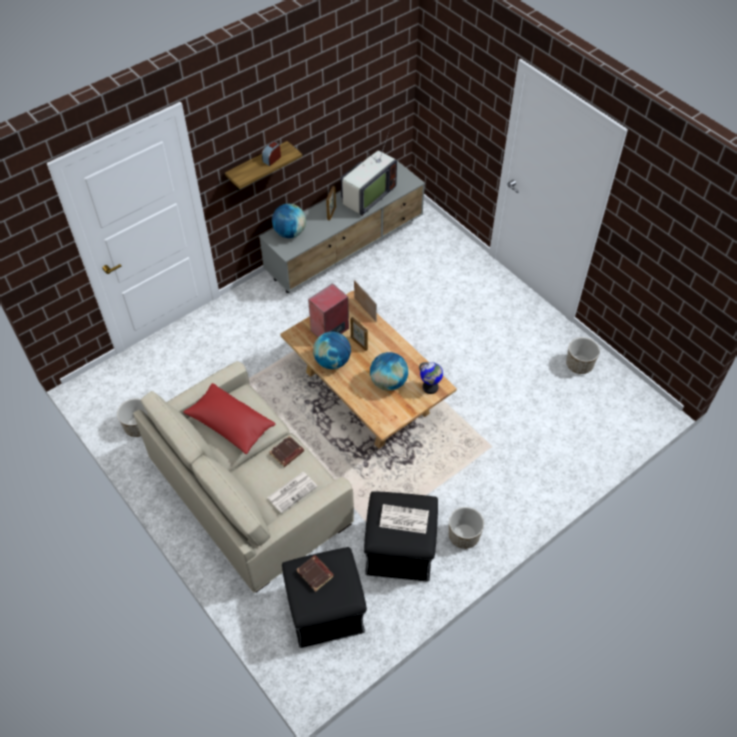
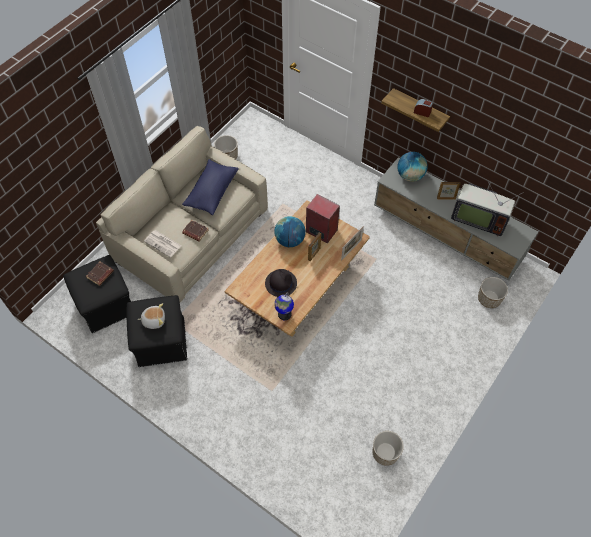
camera: 75 degrees right, 5 degrees up
(230, 424) = (211, 192): red pillow -> blue pillow
(388, 382) = (280, 283): globe -> black hat
(403, 519) = (154, 320): newspaper -> plush toy
(464, 536) = (182, 385): planter -> planter (489, 299)

